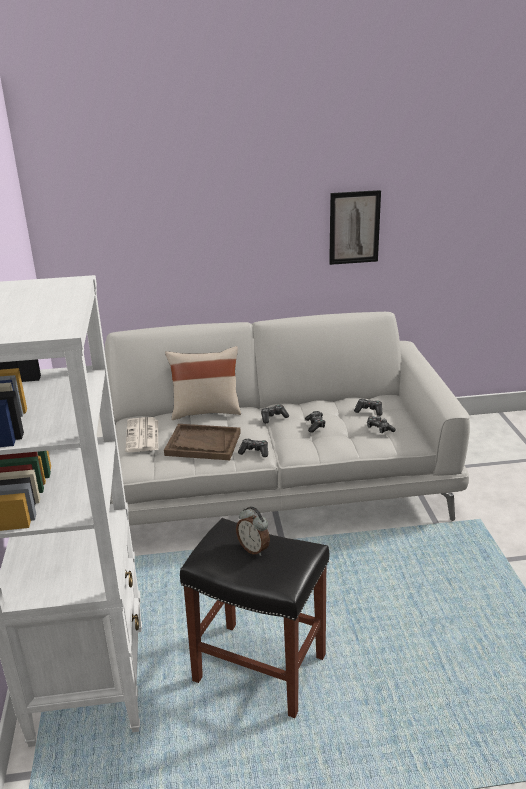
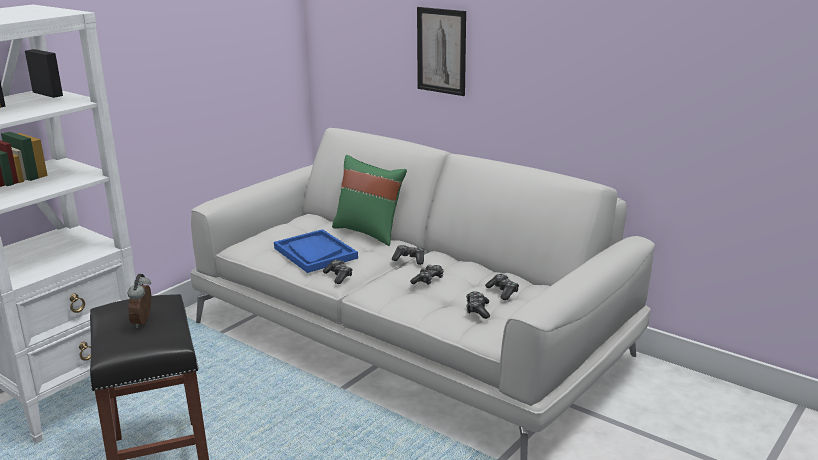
camera: 45 degrees right, 5 degrees down
(143, 436) = (289, 229): newspaper -> none
(203, 444) = (315, 253): brown tray -> blue tray
(206, 411) = (369, 232): beige pillow -> green pillow
(354, 227) = (598, 68): picture -> picture (441, 51)

